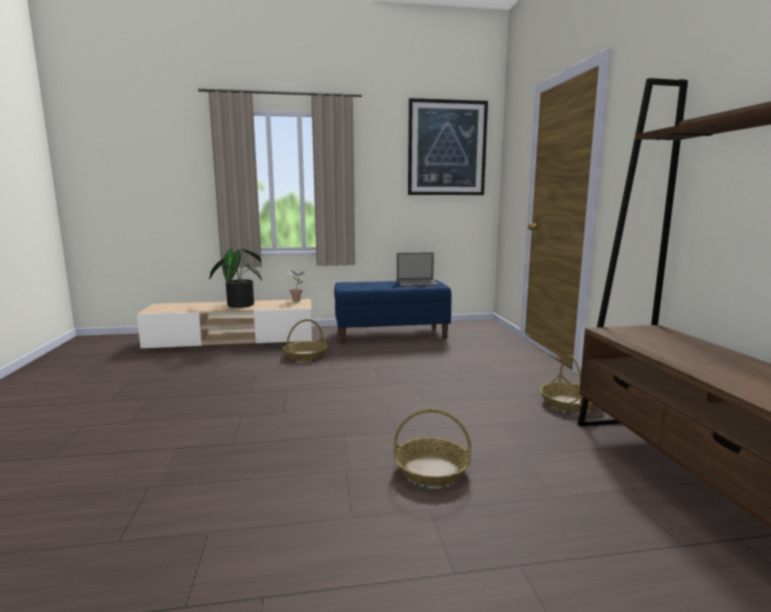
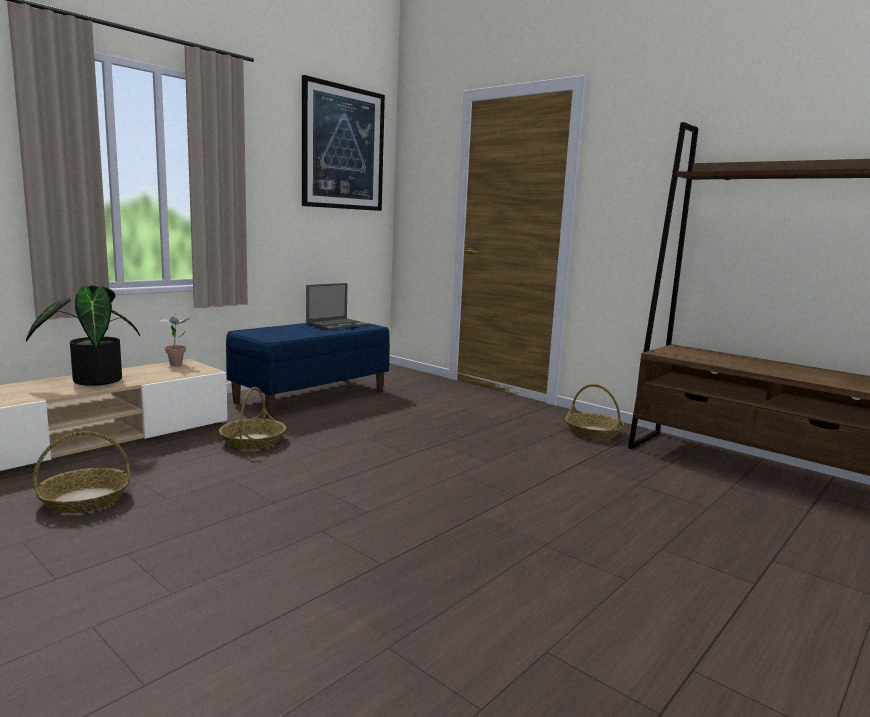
camera: 40 degrees left, 0 degrees up
(432, 470) = (605, 518): basket -> basket (85, 499)

